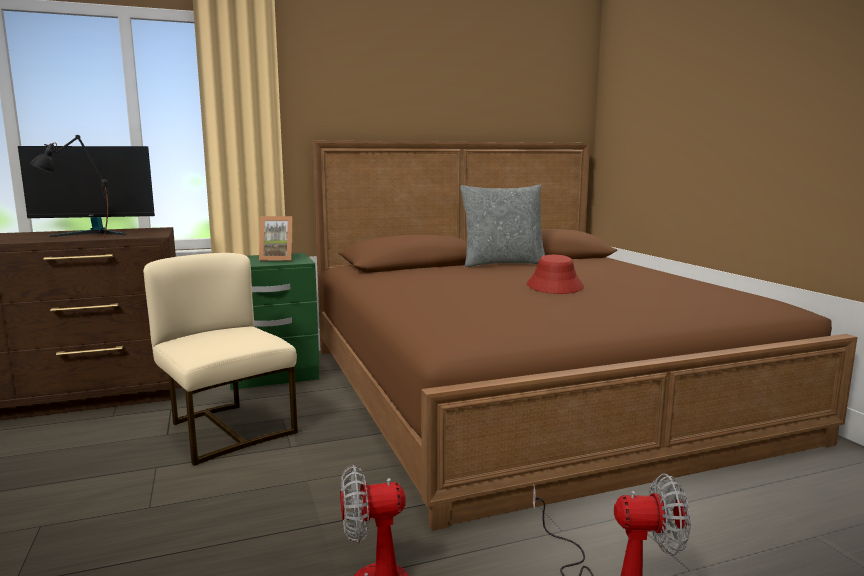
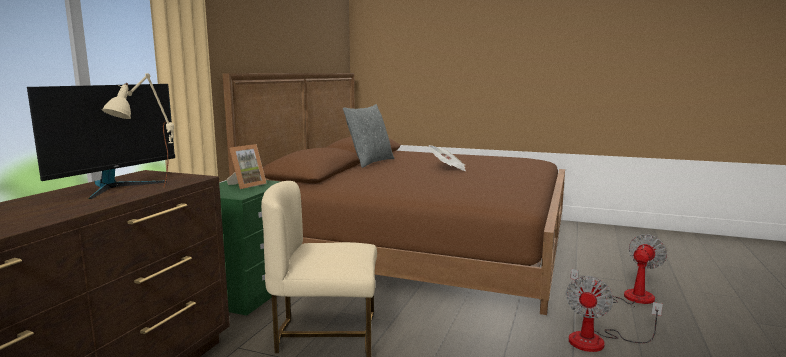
camera: 50 degrees left, 0 degrees up
(77, 239) = (150, 193): black table lamp -> beige table lamp
(555, 286) = (448, 168): red hat -> newspaper

